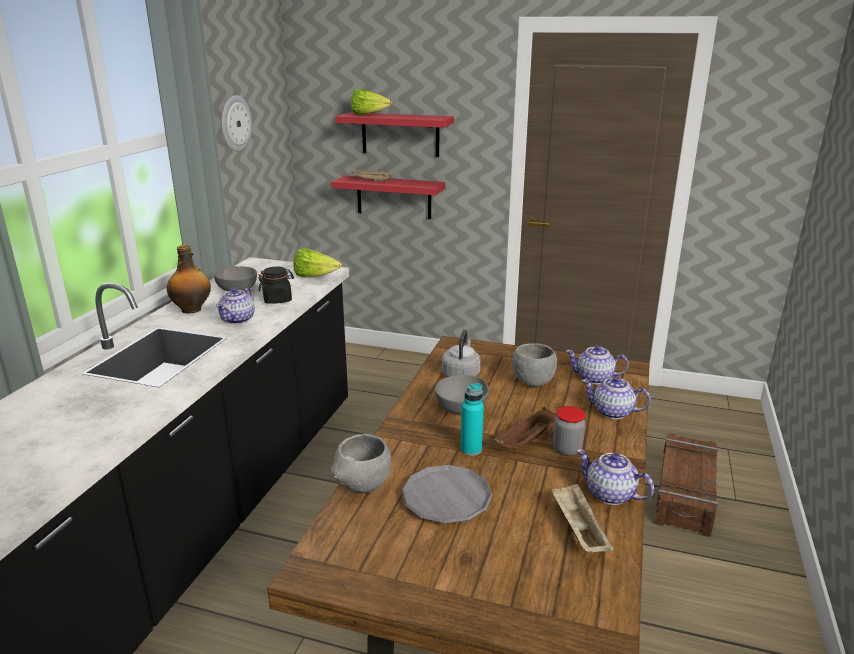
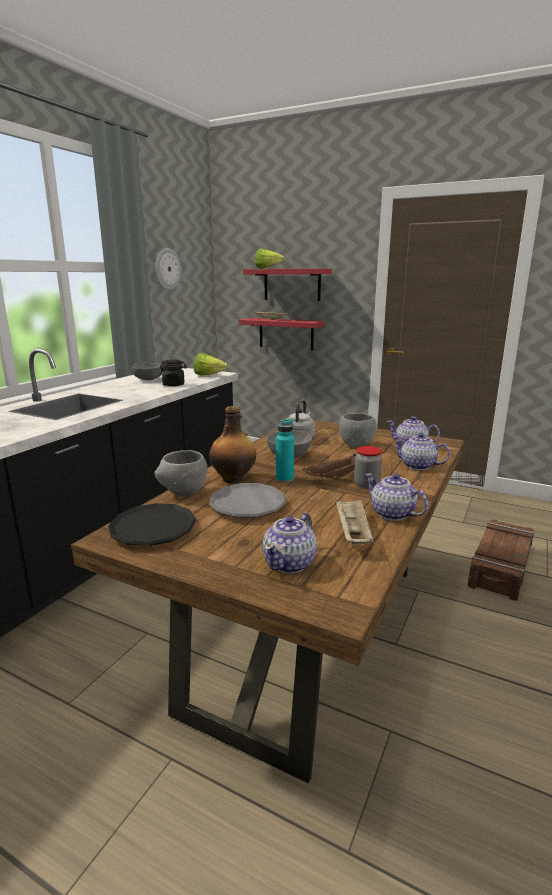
camera: 10 degrees right, 5 degrees down
(192, 309) = (109, 386): bottle -> bottle (234, 479)
(238, 319) = (138, 392): teapot -> teapot (290, 563)
(354, 552) = (153, 530): none -> black plate

